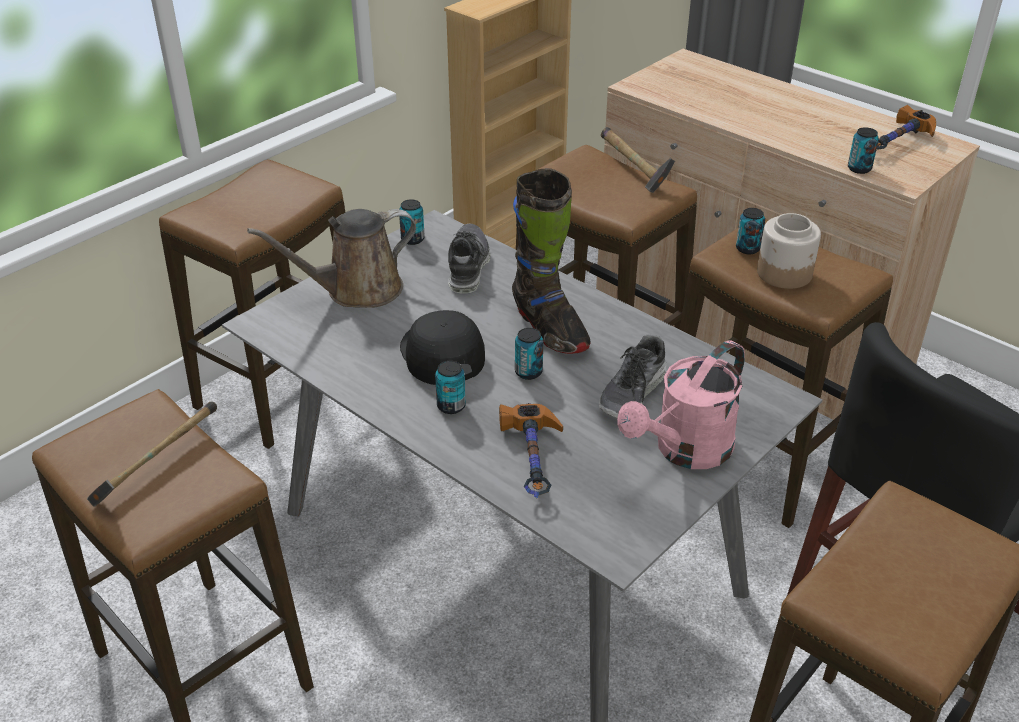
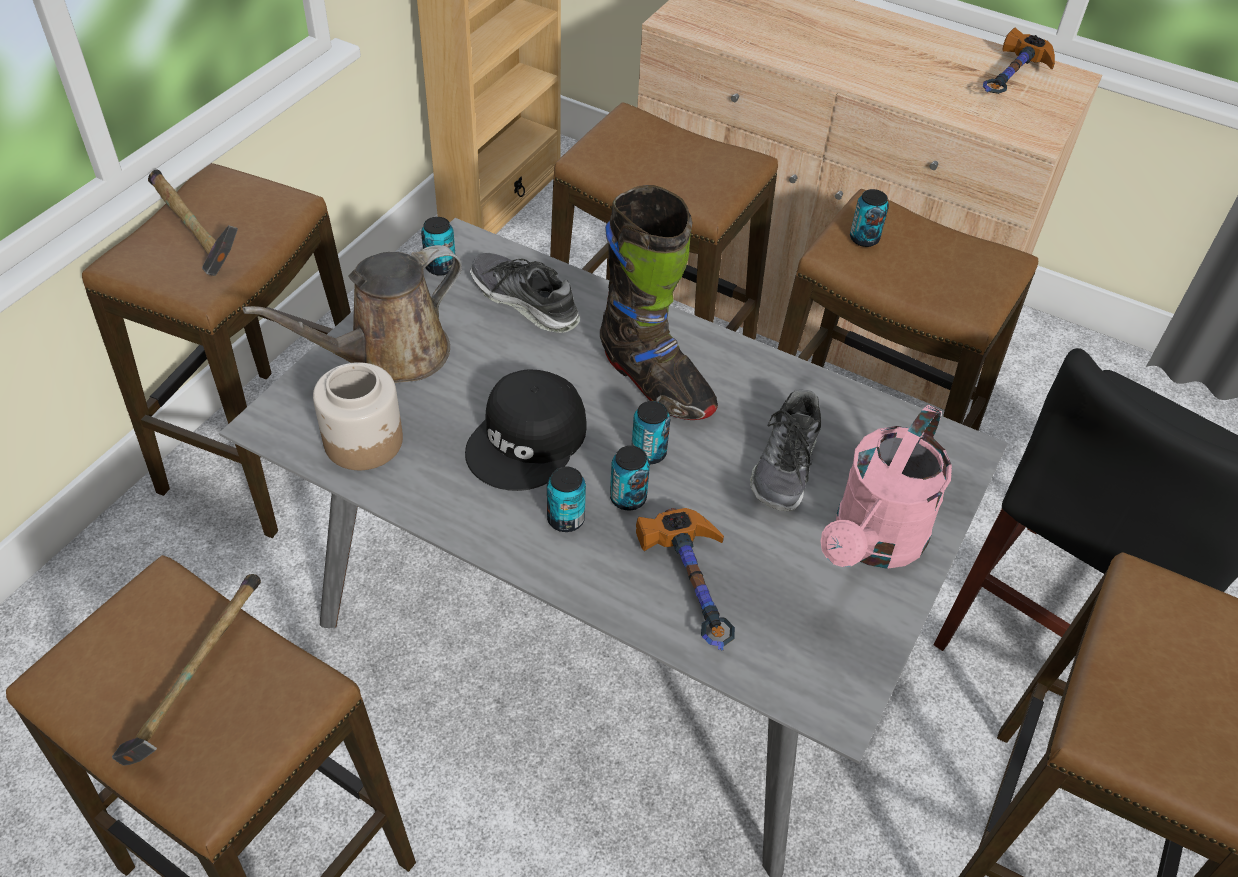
camera: 15 degrees left, 10 degrees up
(440, 354) = (528, 440): black cap -> black cap turned 120 degrees counterclockwise
(467, 267) = (524, 302): shoe -> shoe turned 45 degrees counterclockwise
(632, 168) = (692, 134): hammer -> hammer (193, 234)
(785, 273) = (917, 269): jar -> jar (364, 441)
(859, 169) = (980, 121): can -> can (628, 498)

